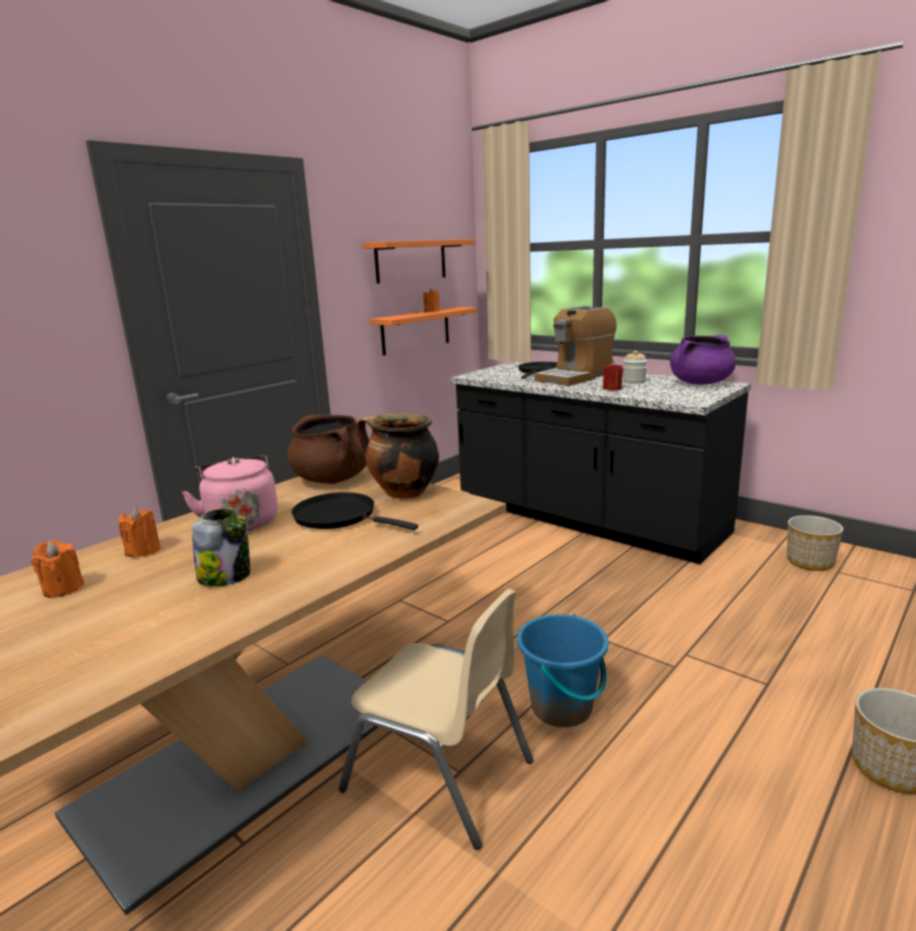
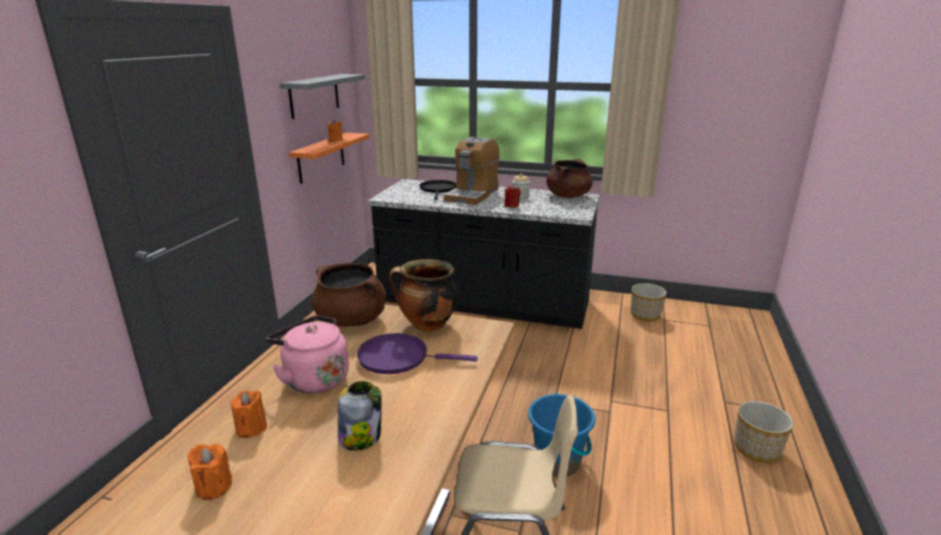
camera: 25 degrees left, 5 degrees up
(340, 517) = (398, 358): black frying pan -> purple frying pan
(411, 261) = (314, 95): orange shelf -> grey shelf
(701, 383) = (568, 196): purple cooking pot -> brown cooking pot

